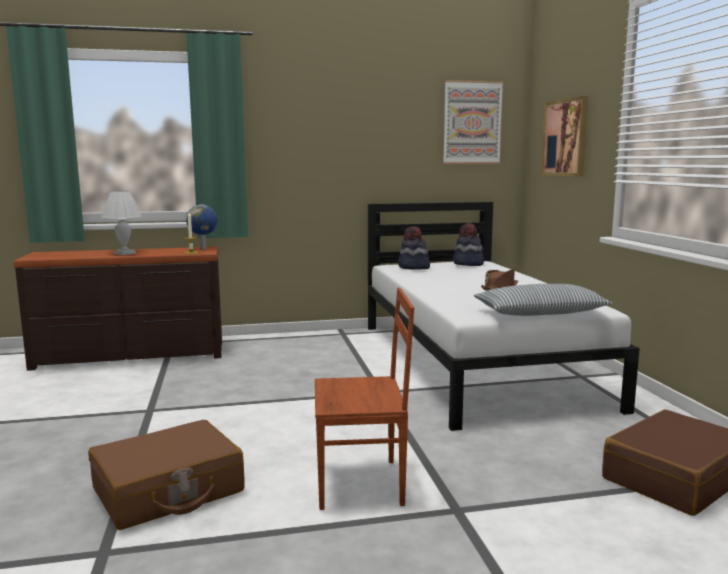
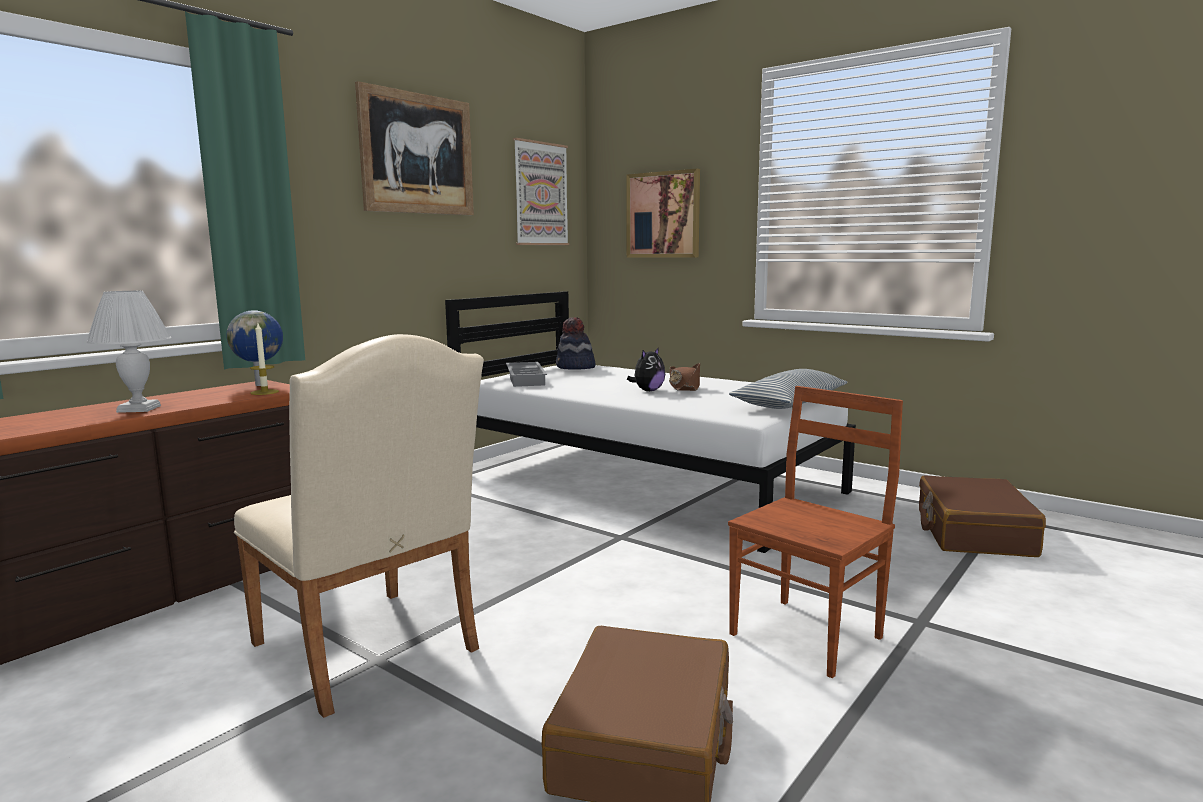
camera: 40 degrees left, 0 degrees up
(153, 406) = (371, 652): none -> beige chair
(353, 100) = (417, 154): none -> picture
(413, 267) = (527, 379): hat -> grey tray
(466, 287) = (648, 391): none -> plush toy

